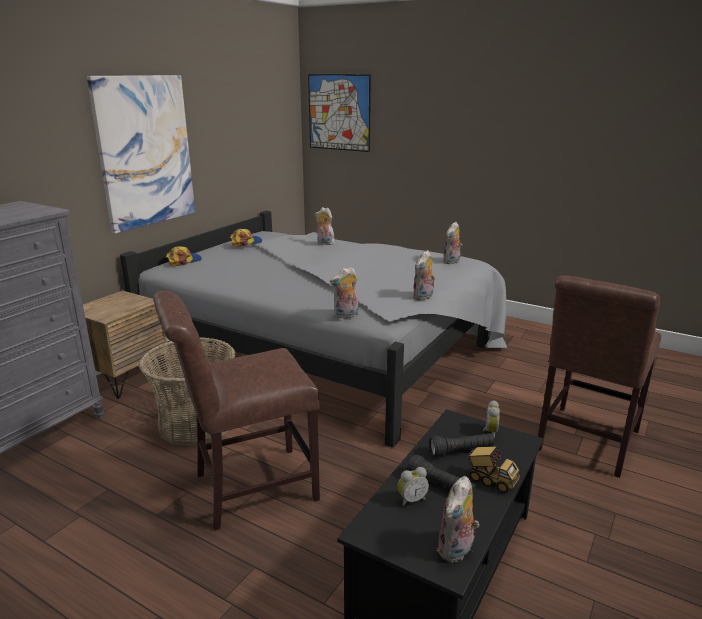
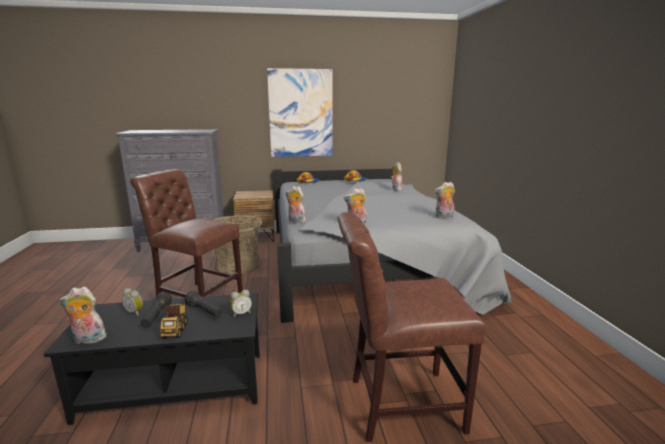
camera: 50 degrees right, 5 degrees down
(339, 112) = (467, 98): picture -> none

